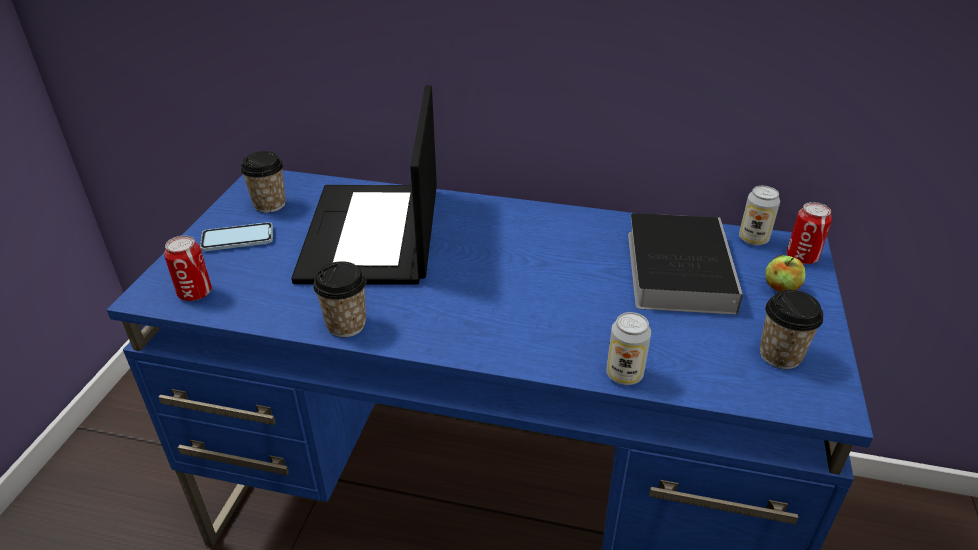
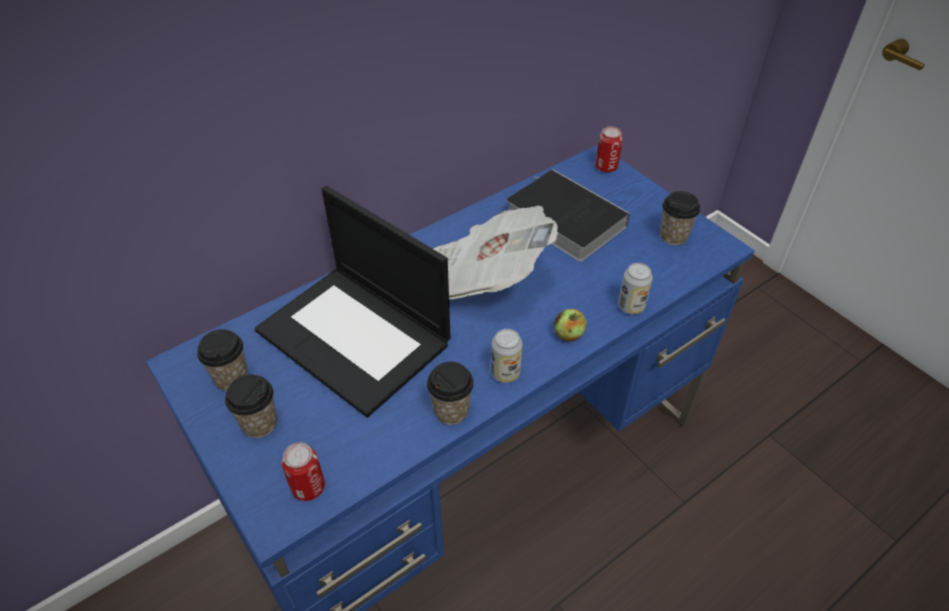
camera: 50 degrees left, 10 degrees up
(237, 239) = (259, 423): phone -> cup
(530, 262) = (485, 277): none -> newspaper
(753, 239) = (570, 171): can -> can (505, 373)
(780, 287) = (622, 194): apple -> apple (568, 334)

